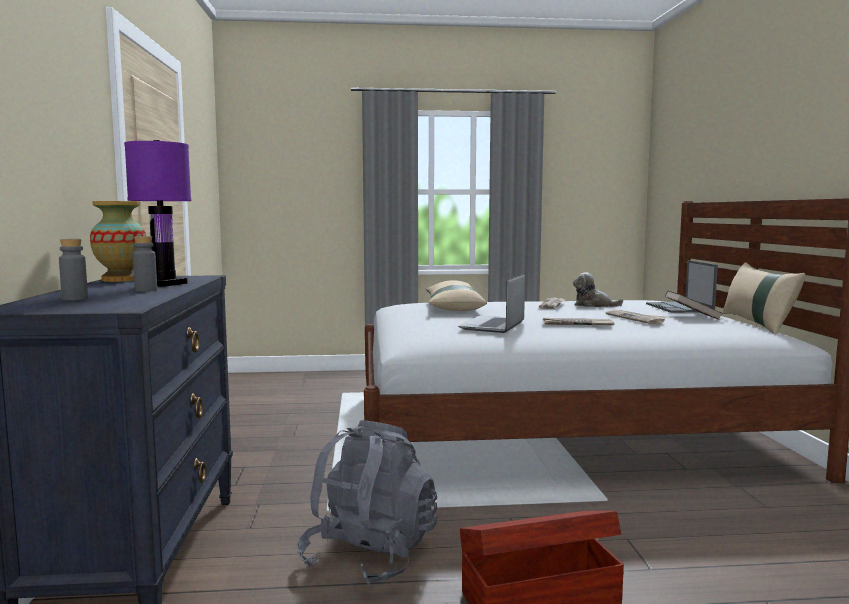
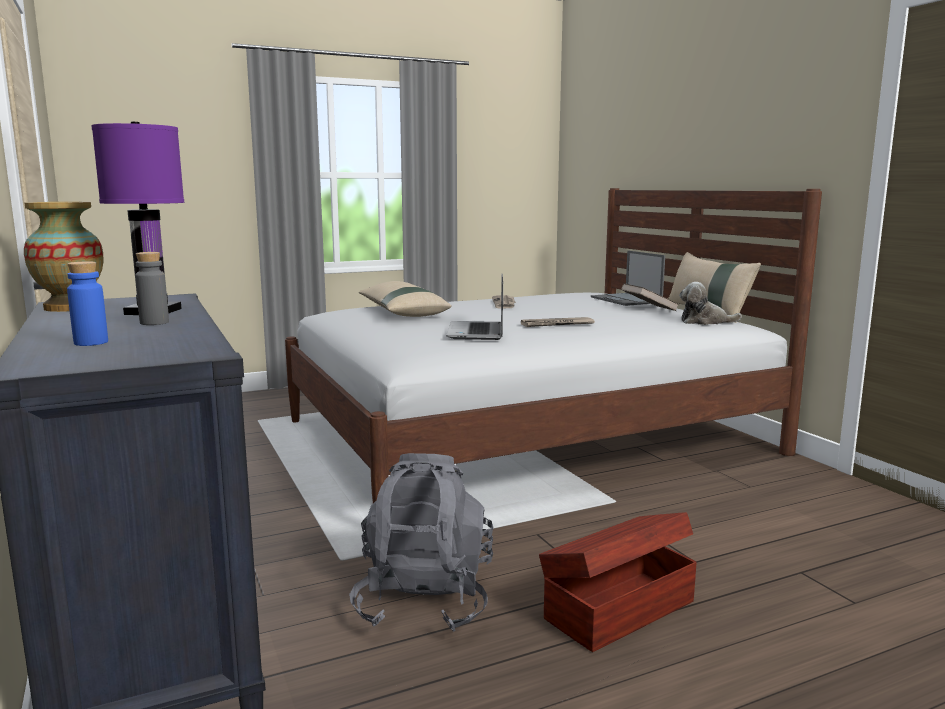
camera: 20 degrees left, 5 degrees up
(75, 299) = (91, 342): grey bottle -> blue bottle
(593, 305) = (544, 301): plush toy -> plush toy (704, 322)
(636, 318) = (604, 314): newspaper -> none

